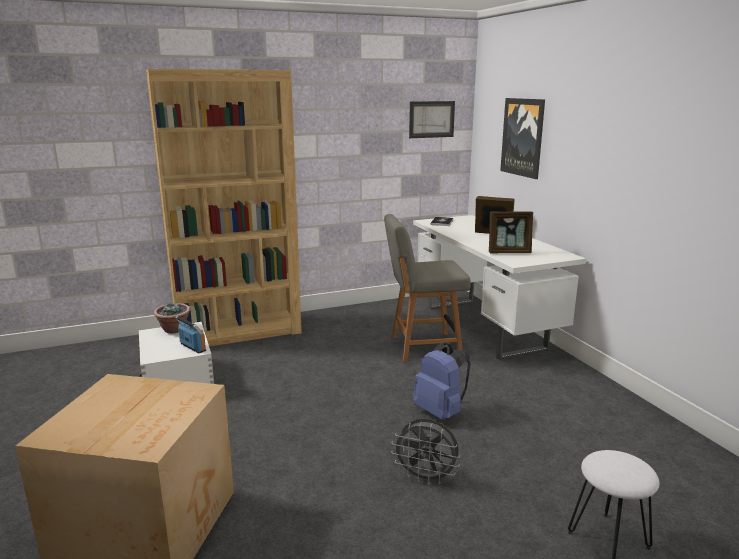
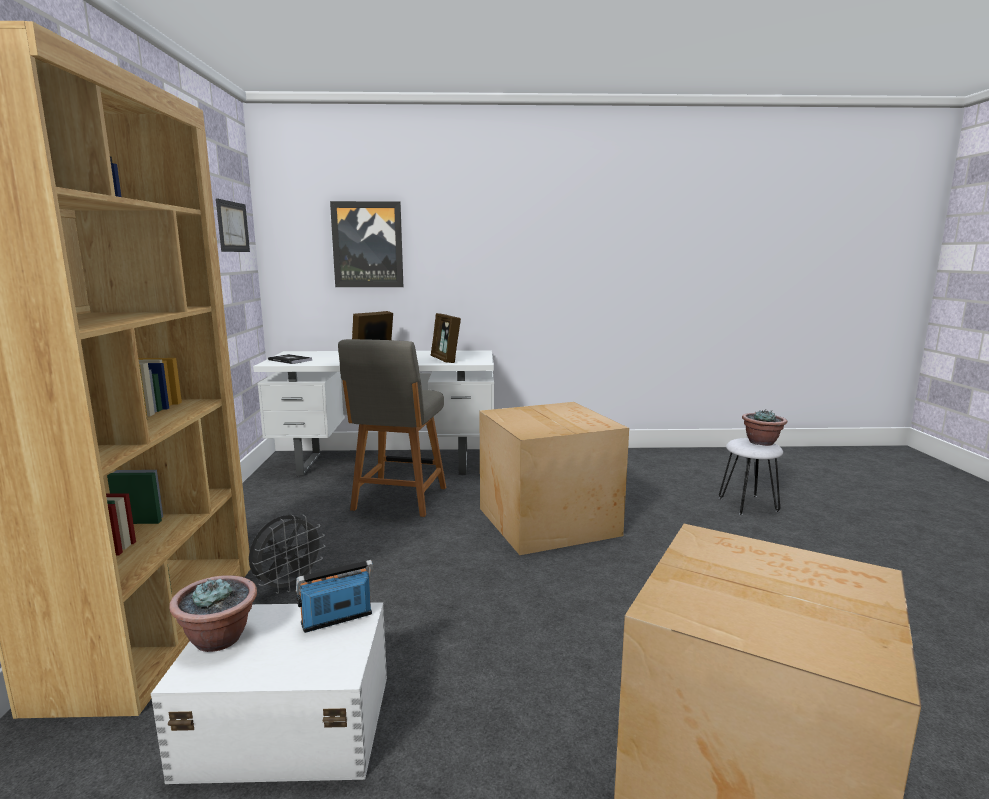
camera: 70 degrees left, 5 degrees down
(426, 478) = (662, 551): grey fan -> grey fan (288, 586)
(441, 412) = (548, 520): blue backpack -> cardboard box
(509, 252) = (445, 359): picture frame -> picture frame turned 135 degrees clockwise
(630, 472) = (761, 442): none -> potted plant

